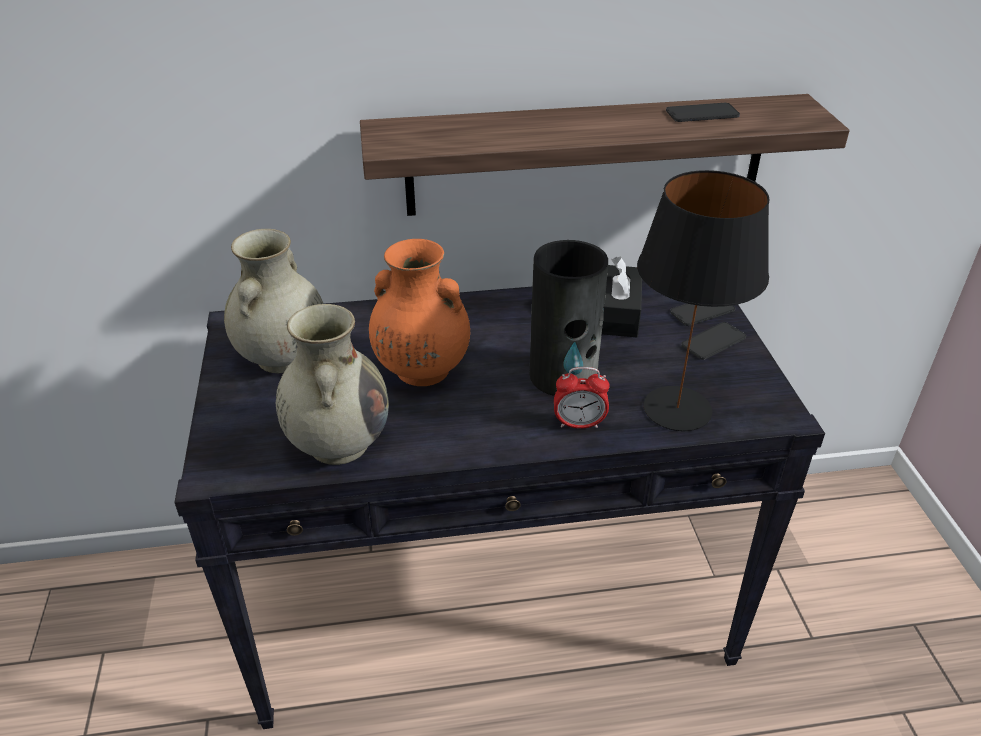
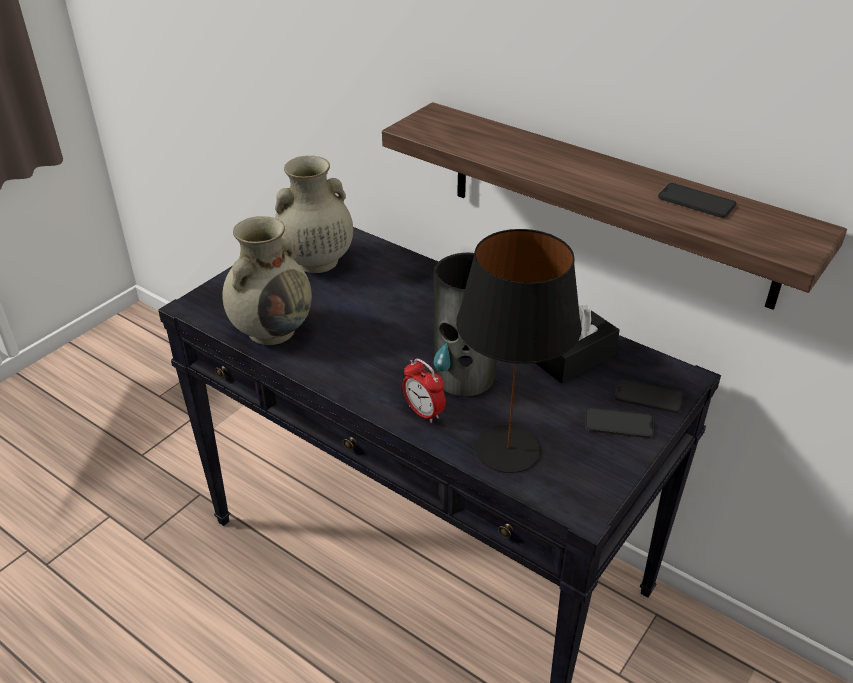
camera: 45 degrees right, 0 degrees up
(421, 369) = (381, 316): orange vase -> none

